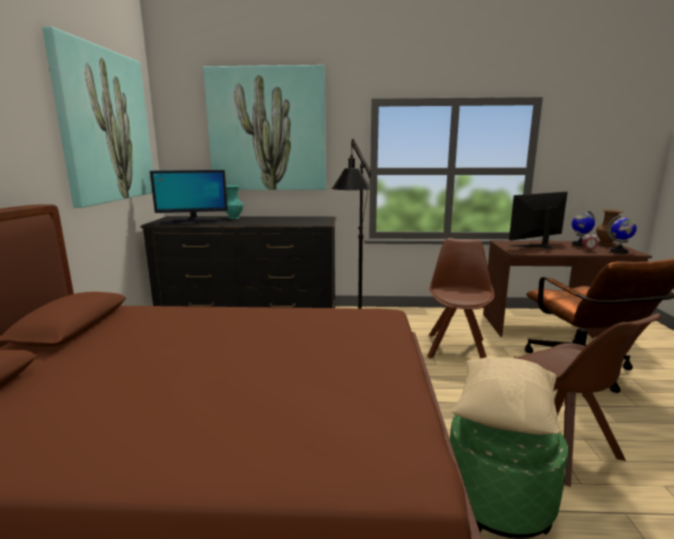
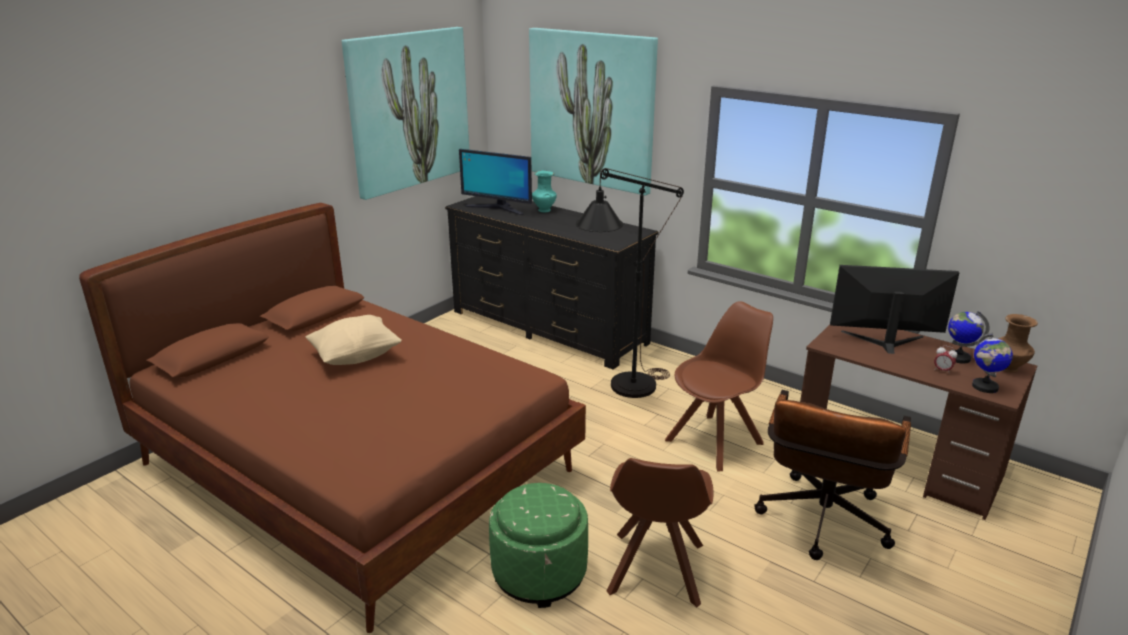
camera: 35 degrees right, 10 degrees up
(504, 415) = (539, 501): beige pillow -> beige pillow (356, 357)

